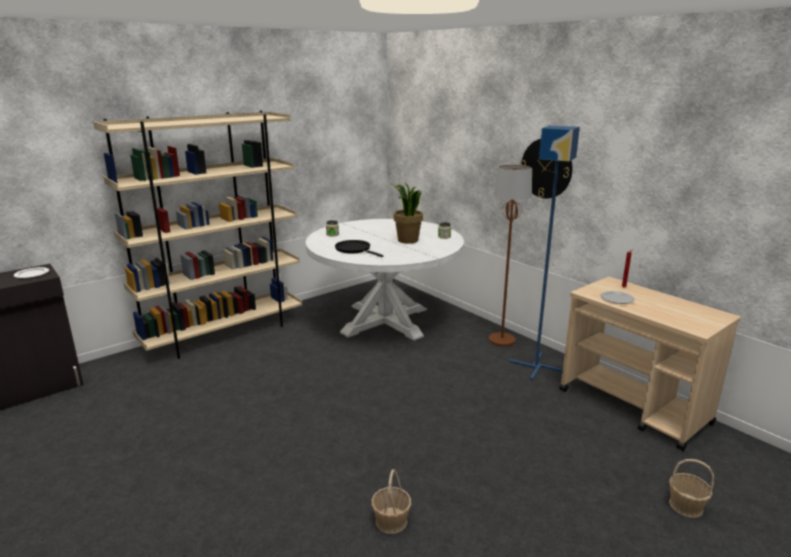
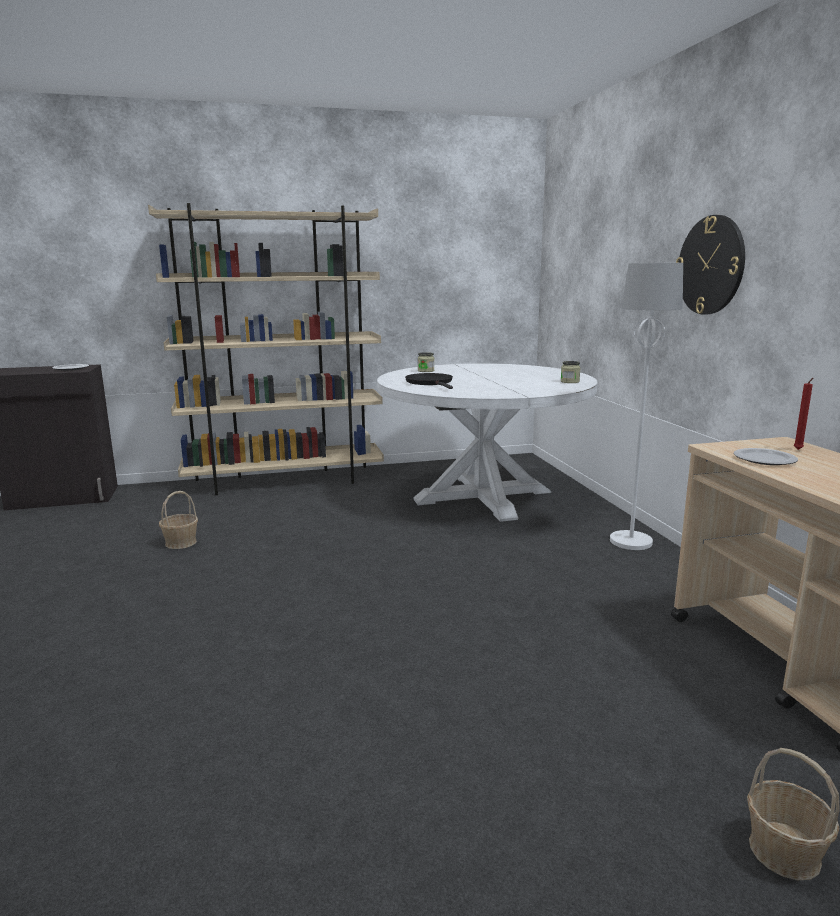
camera: 25 degrees right, 5 degrees down
(391, 521) = (263, 713): basket -> basket (180, 543)
(407, 240) = (512, 381): potted plant -> none
(502, 340) = (631, 541): brown floor lamp -> white floor lamp
(537, 367) = (660, 582): blue floor lamp -> none

